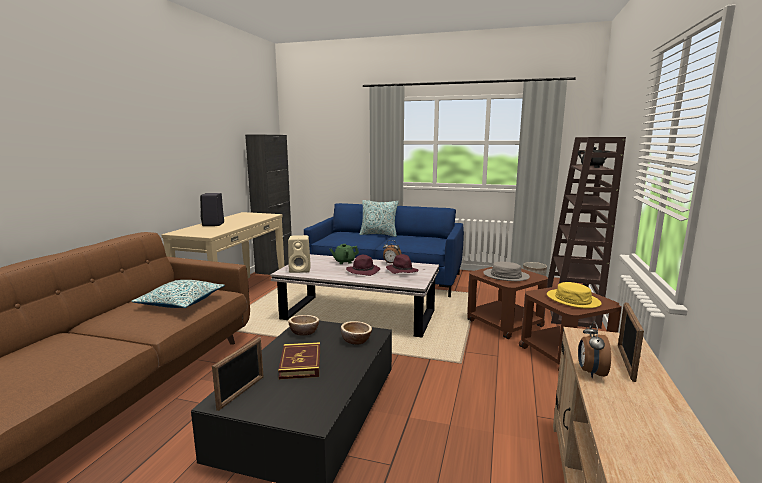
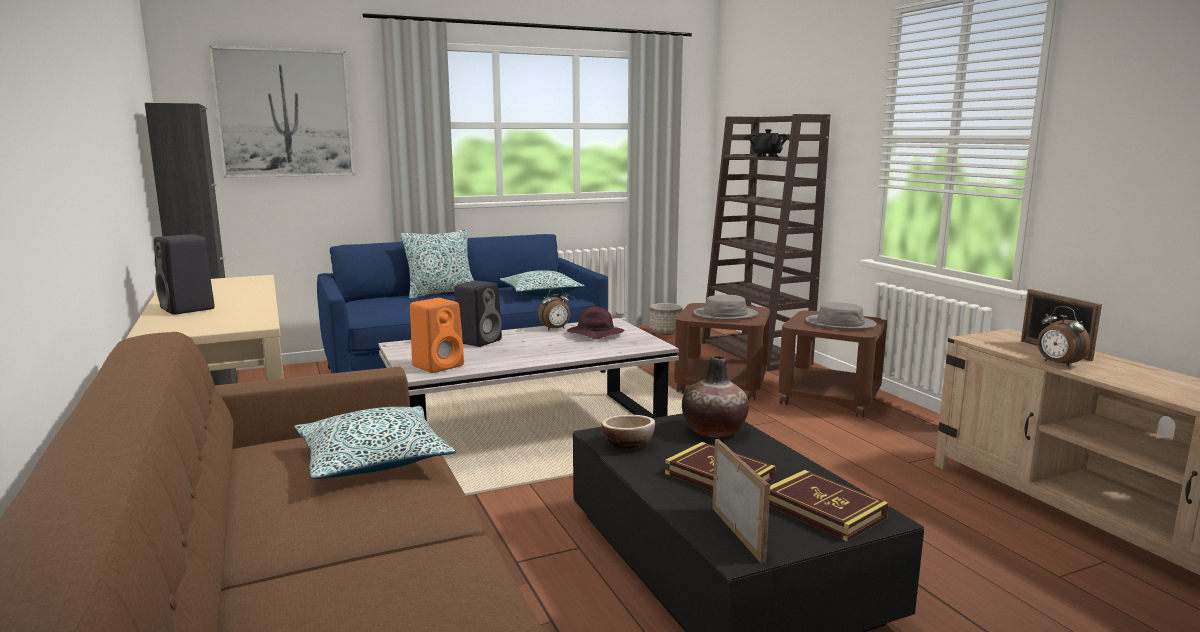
camera: 40 degrees left, 0 degrees up
(300, 270) = (439, 365): beige speaker -> orange speaker
(300, 402) = (823, 510): none -> book
(329, 137) = (285, 113): none -> picture
(344, 262) = (479, 341): green teapot -> black speaker
(356, 340) = (714, 430): bowl -> vase
(363, 271) = (544, 346): purple hat -> none
(424, 242) = (541, 293): none -> pillow
(573, 300) = (840, 323): yellow hat -> grey hat

